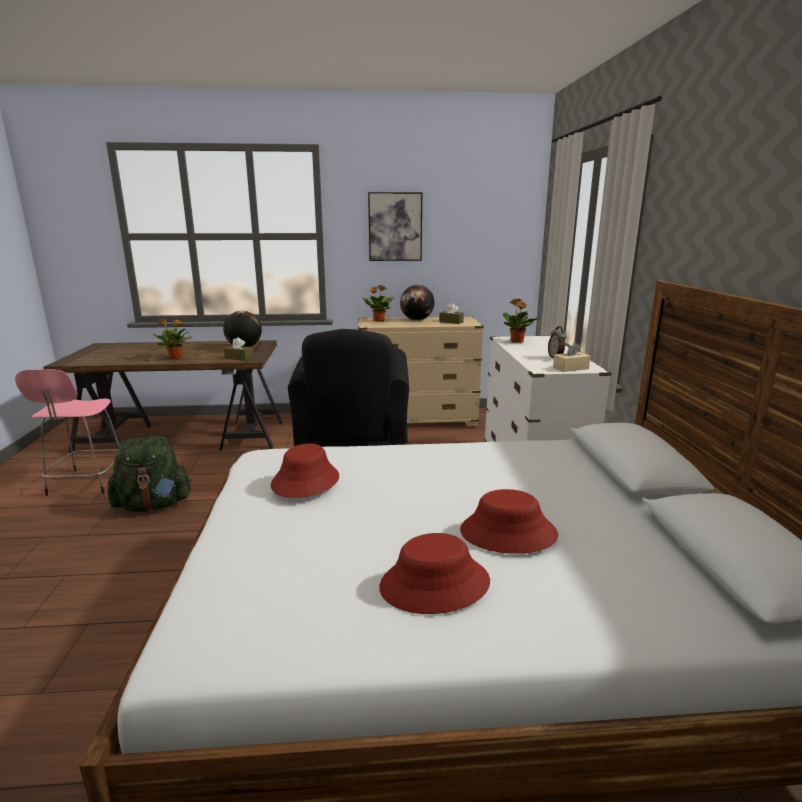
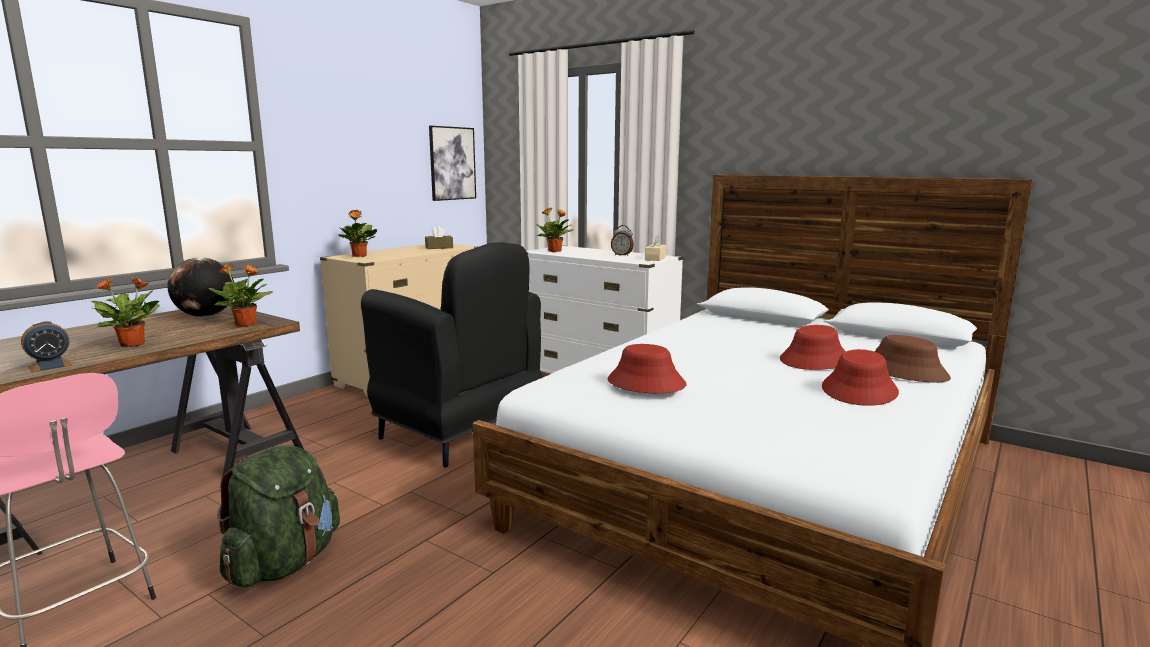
camera: 50 degrees left, 5 degrees down
(128, 361) = (50, 366): none -> alarm clock
(239, 358) = (246, 324): brown tissue box -> potted plant
(395, 227) = (349, 136): picture -> picture (452, 163)
(417, 320) = (398, 250): globe -> none
(560, 600) = (904, 371): none -> brown hat

